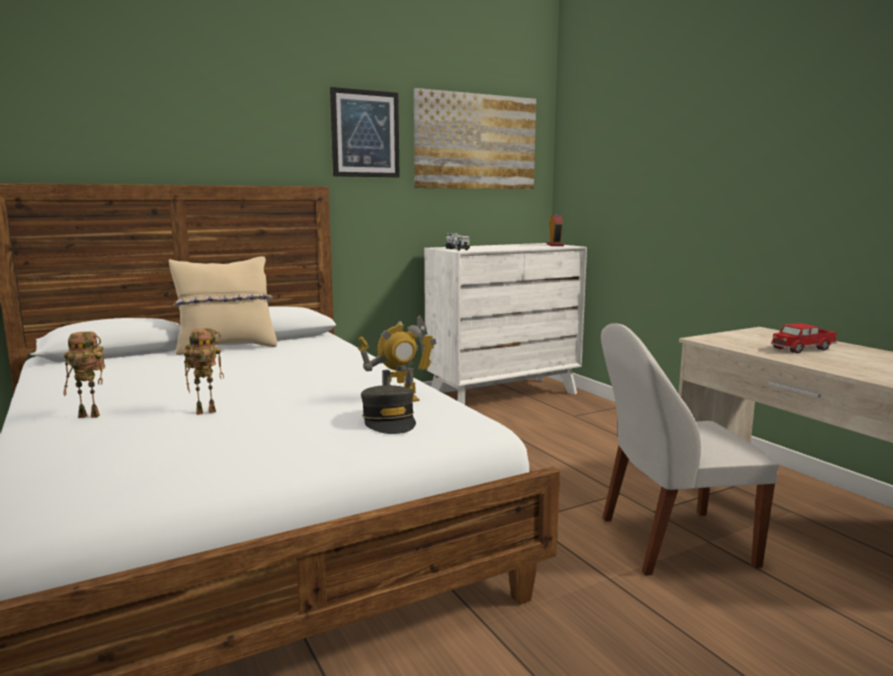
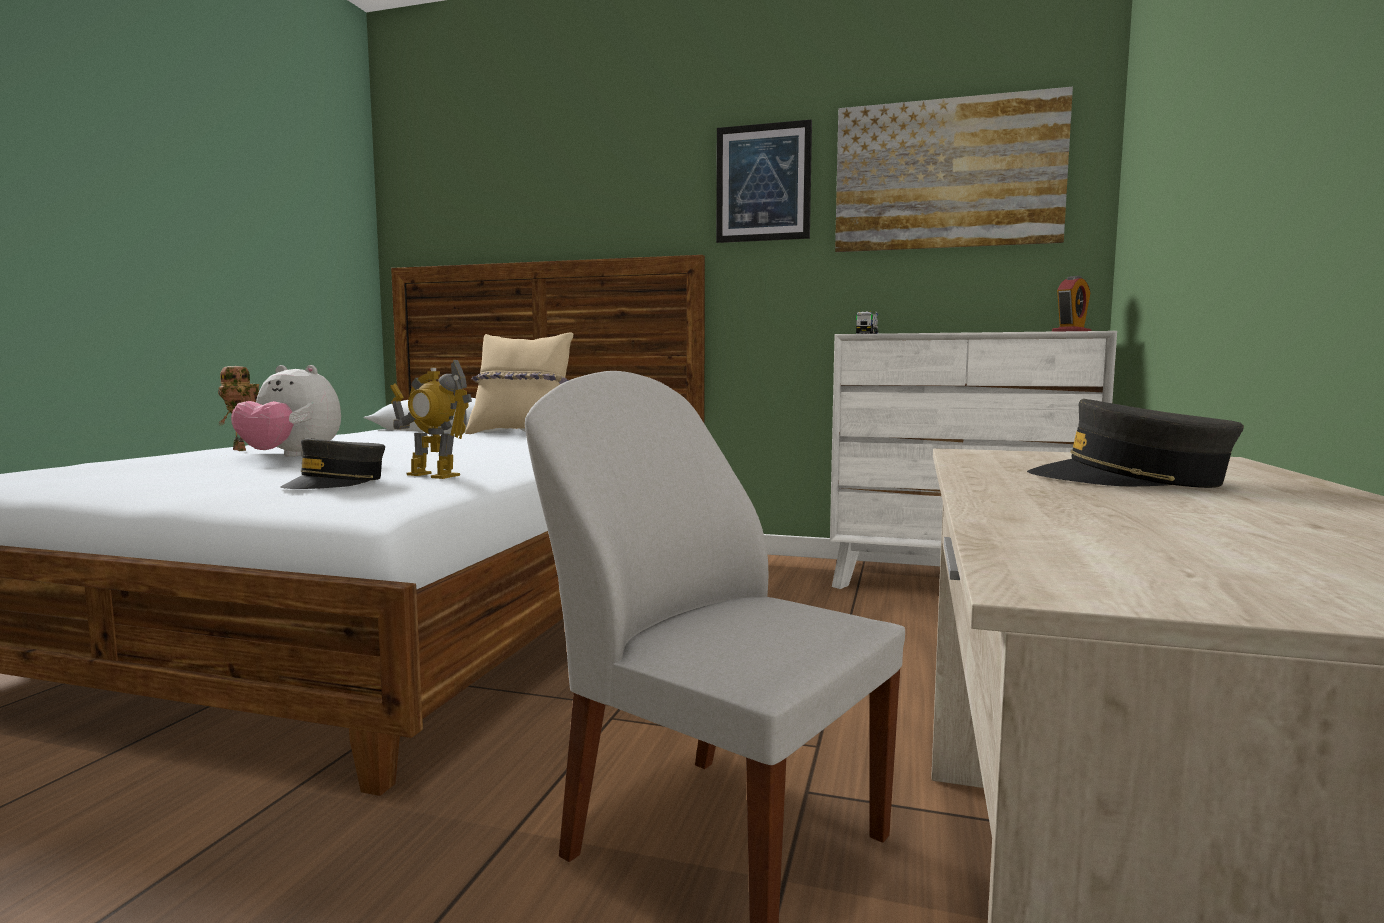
camera: 45 degrees right, 5 degrees down
(207, 411) = (291, 457): toy robot -> plush toy
(802, 349) = (1130, 480): toy truck -> grey cap

